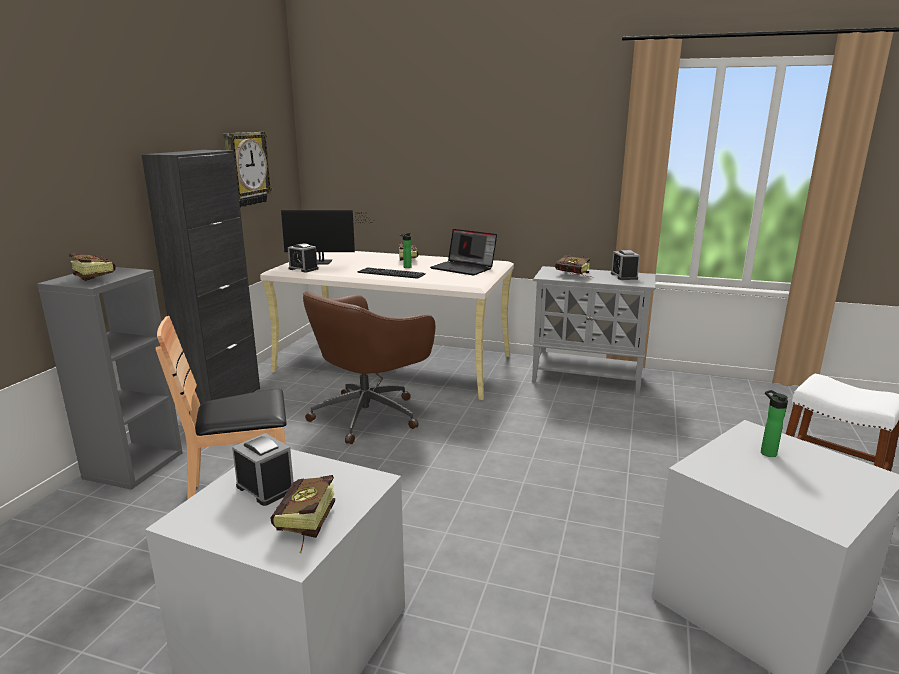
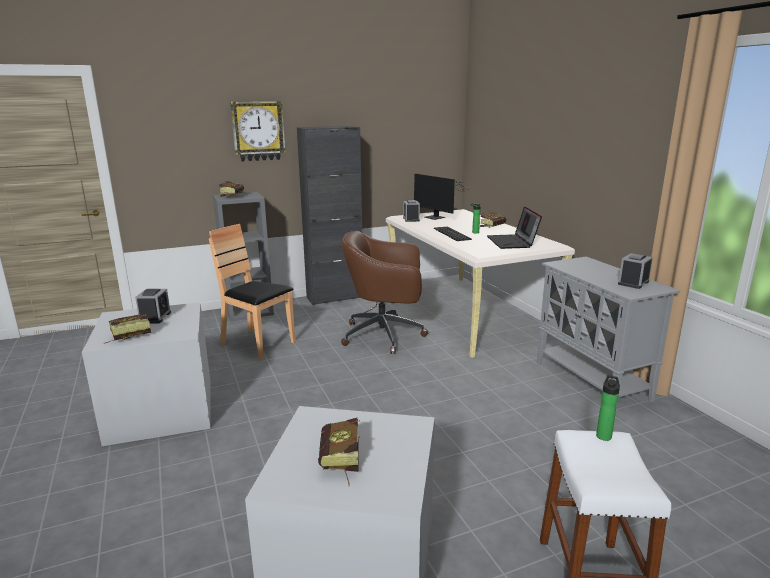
camera: 50 degrees right, 0 degrees up
(245, 169) = (398, 141): wall clock -> wall clock (258, 131)
(575, 276) = (585, 270): book -> book (340, 464)
(766, 452) = (377, 437): bottle -> bottle (604, 435)

